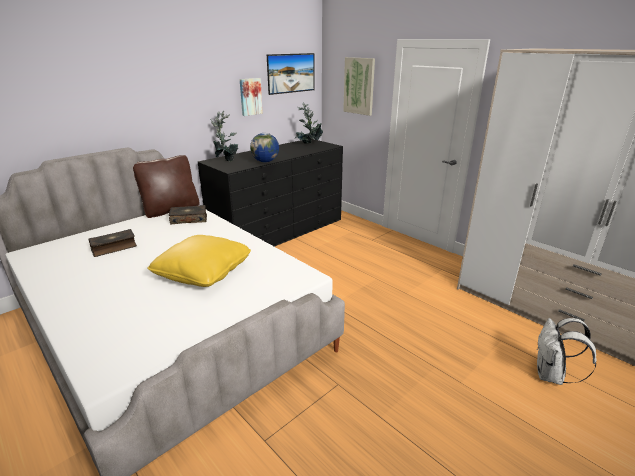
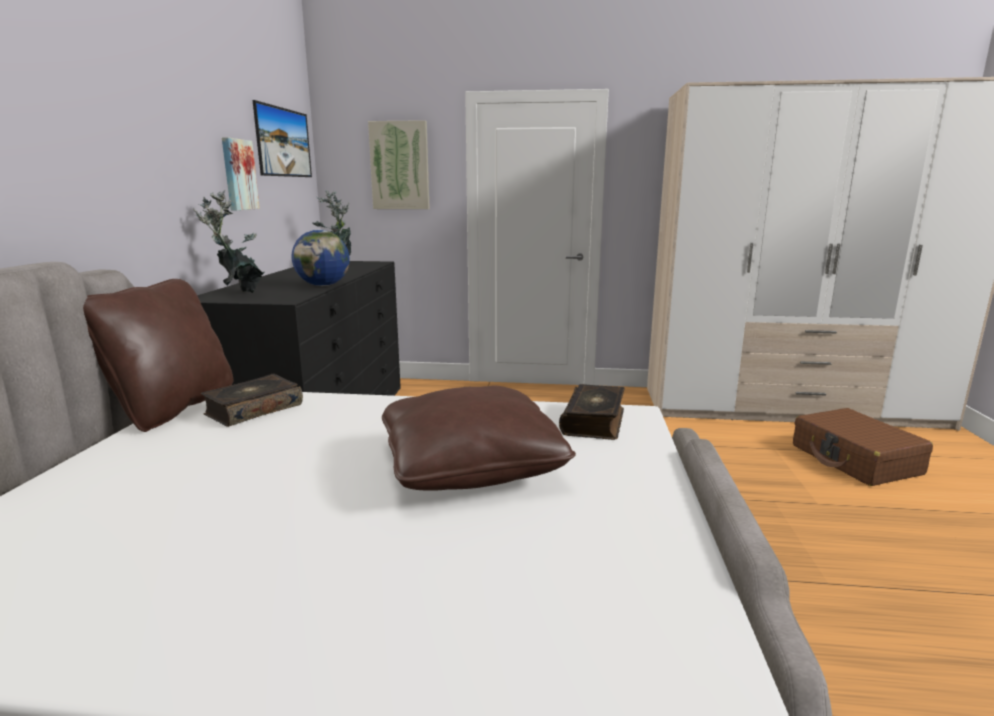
camera: 40 degrees left, 10 degrees down
(114, 247) = (161, 502): book -> book (594, 421)
(203, 272) = (471, 465): yellow pillow -> brown pillow
(551, 375) = (855, 460): white backpack -> brown suitcase

